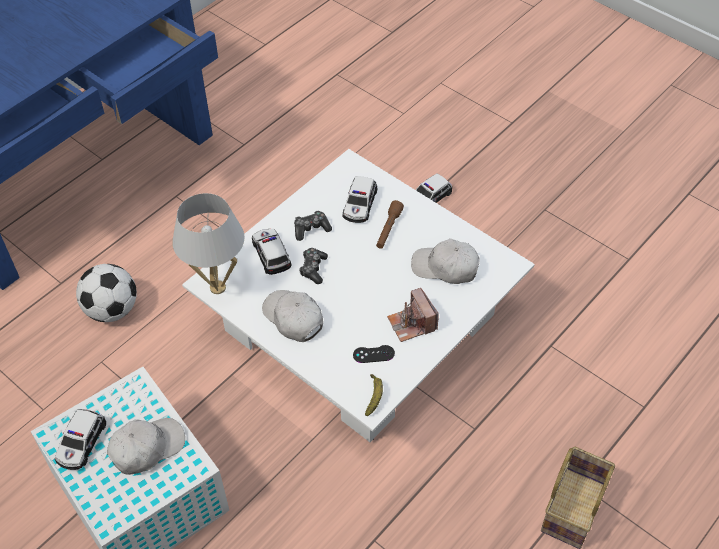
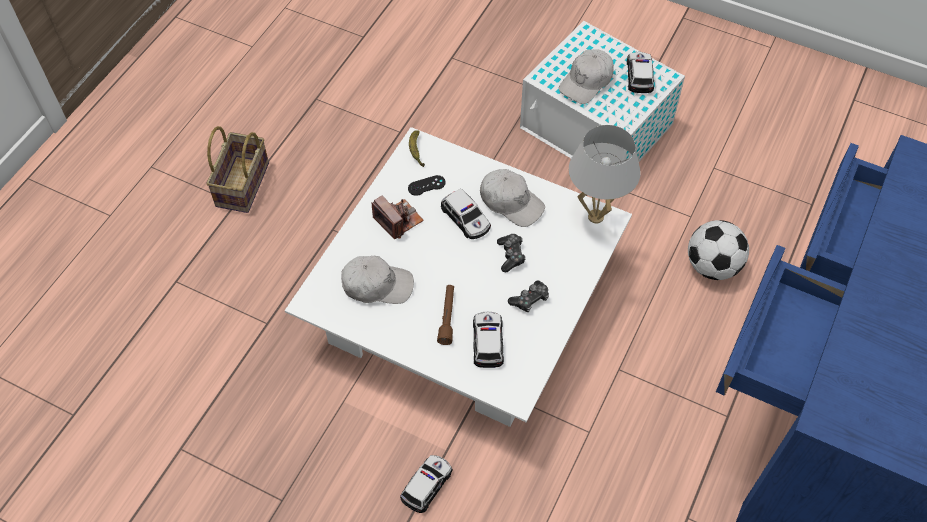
camera: 165 degrees right, 5 degrees up
(271, 254) = (559, 262): toy car -> toy car (466, 219)

